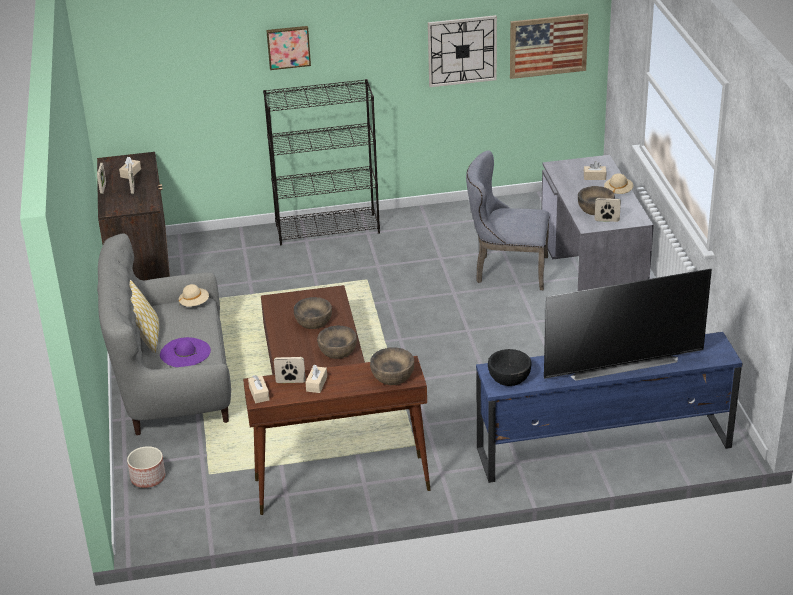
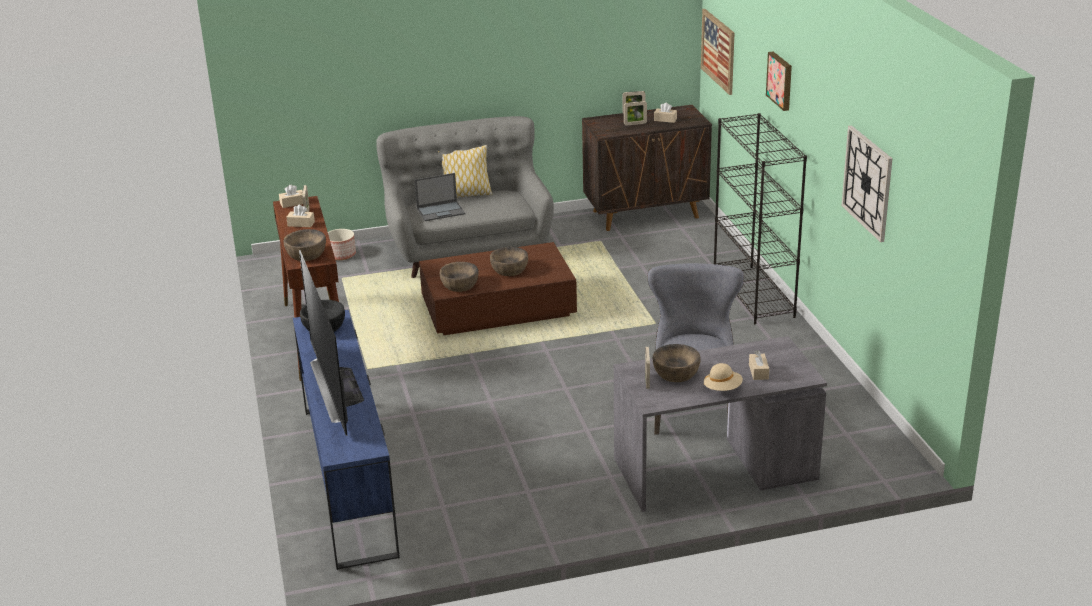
camera: 85 degrees right, 5 degrees down
(185, 352) = (441, 211): purple hat -> laptop
(194, 303) = (519, 206): beige hat -> none
(548, 45) = (922, 236): picture -> picture (718, 51)

